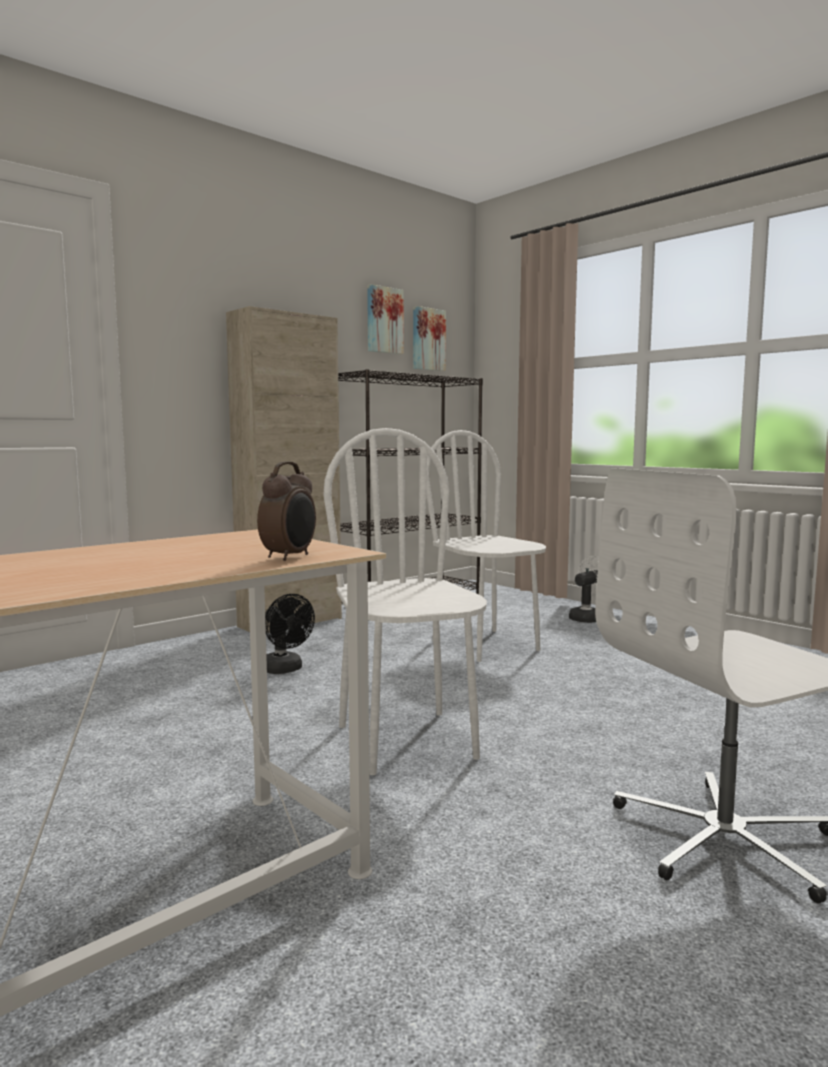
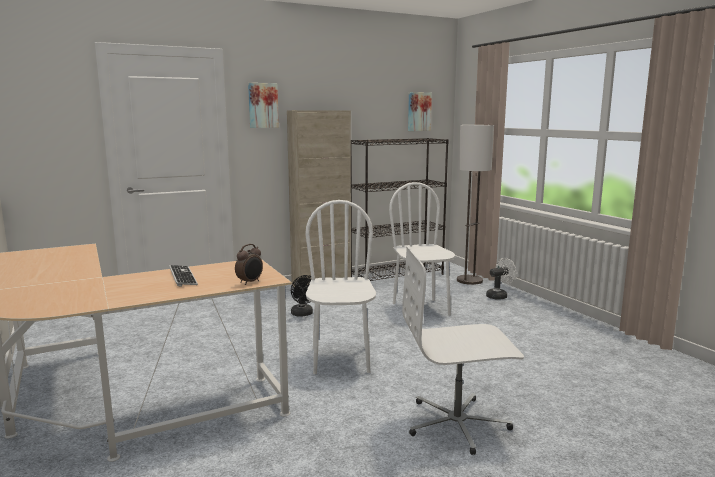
camera: 15 degrees right, 5 degrees up
(105, 557) = (183, 277): none -> keyboard
(383, 320) = (387, 103): picture -> picture (263, 105)
(525, 601) = (469, 280): none -> floor lamp

